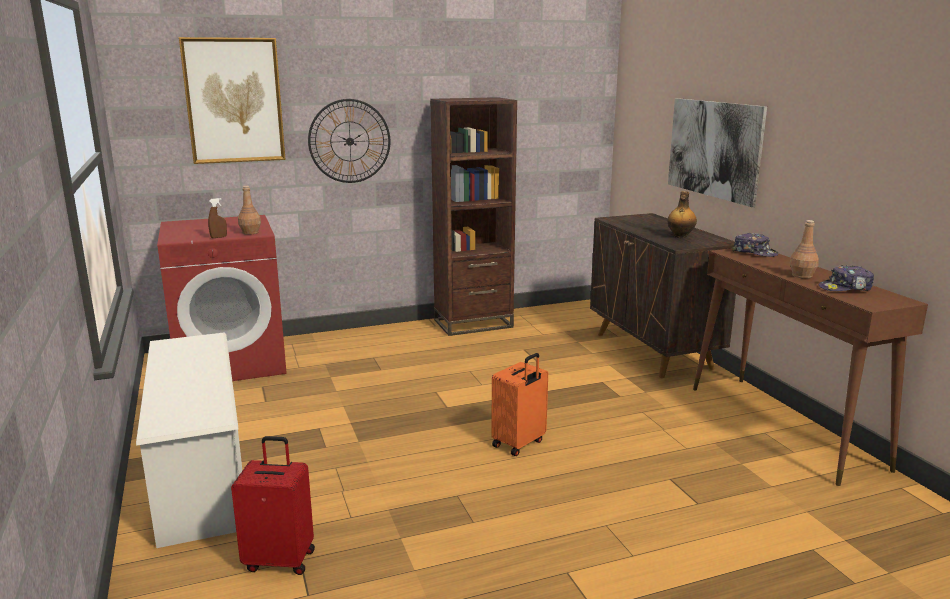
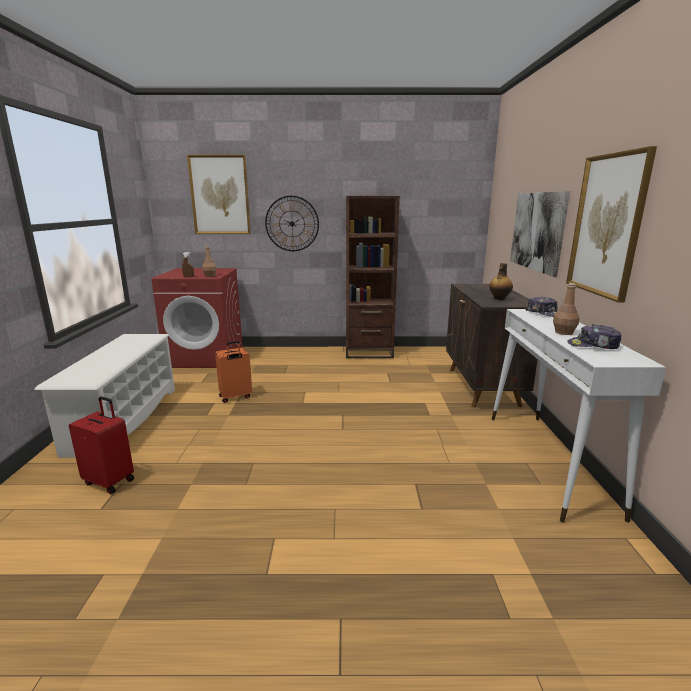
camera: 20 degrees right, 0 degrees up
(519, 444) = (327, 435): orange suitcase -> orange suitcase (235, 397)
(784, 426) = (548, 461): brown console table -> white console table
(830, 152) = (607, 225): none -> picture

